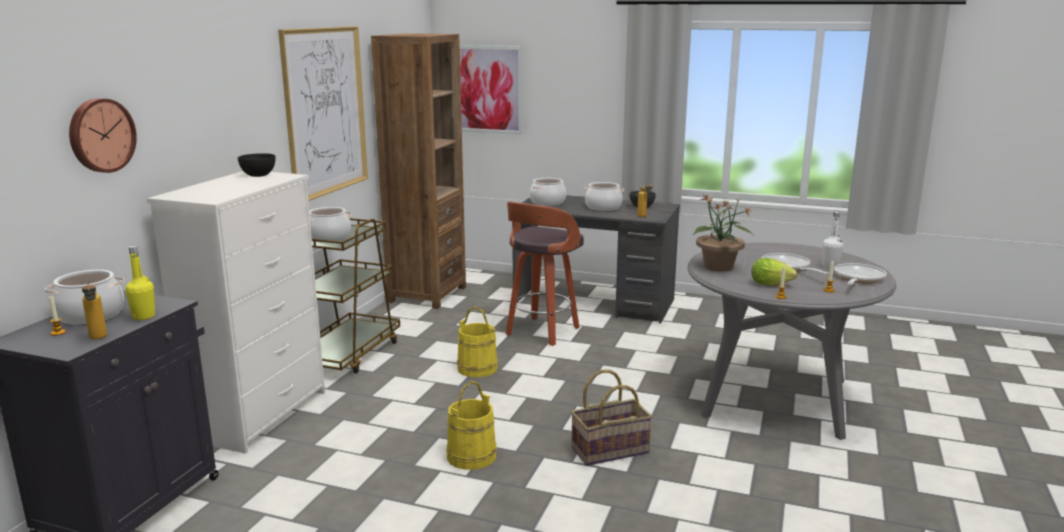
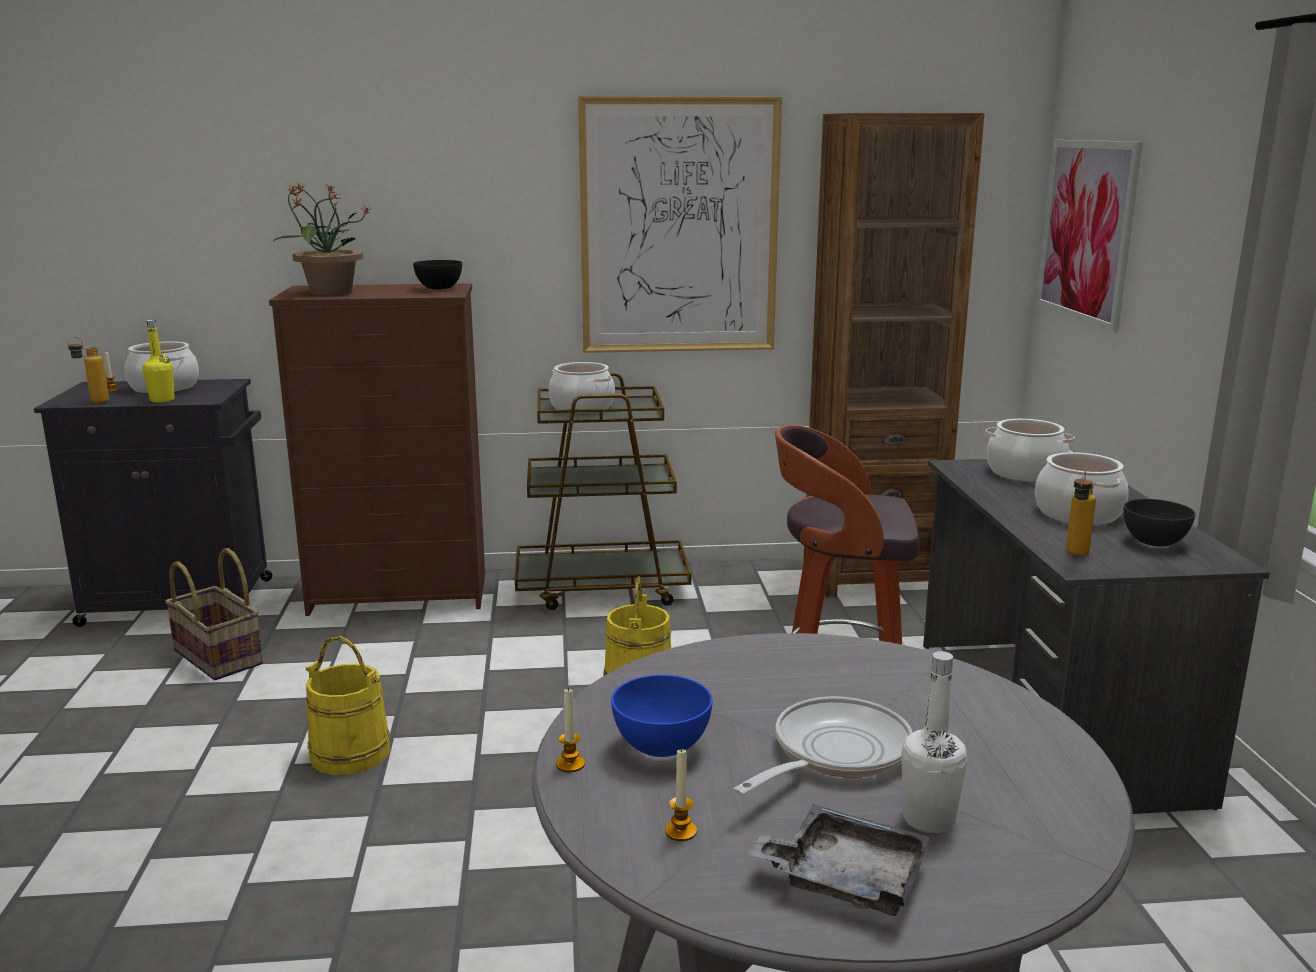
camera: 65 degrees right, 0 degrees up
(100, 135) = (245, 205): wall clock -> none
(261, 415) = (401, 594): white dresser -> brown dresser
(610, 449) = (421, 876): basket -> basket (220, 657)
(718, 267) = (741, 668): potted plant -> potted plant (329, 292)
(773, 285) = (662, 746): lettuce -> blue bowl
(857, 279) = (845, 877): frying pan -> grey tray

